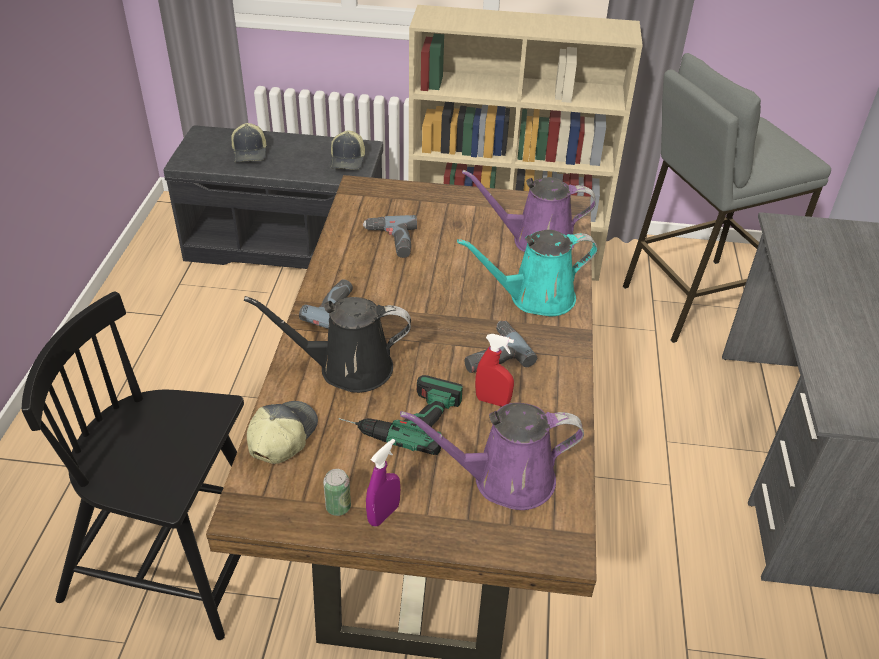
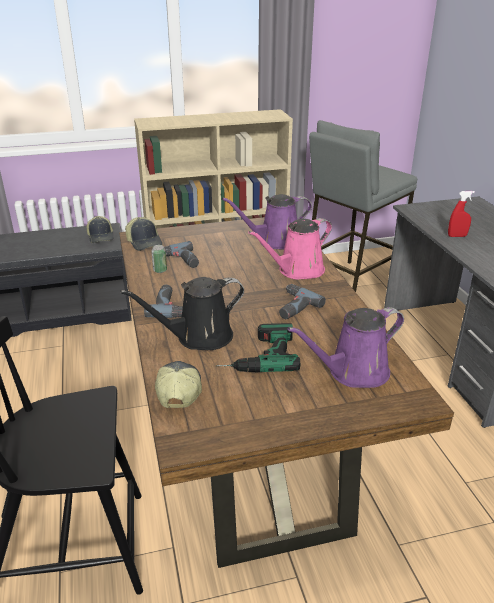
camera: 20 degrees left, 10 degrees down
(250, 152) = (25, 245): cap -> cap (144, 242)
(338, 507) = (251, 421): can -> can (160, 270)
(383, 514) = (287, 416): purple spray bottle -> none
(492, 401) = (312, 331): red spray bottle -> red spray bottle (457, 236)
(535, 298) = (297, 271): turquoise watering can -> pink watering can

